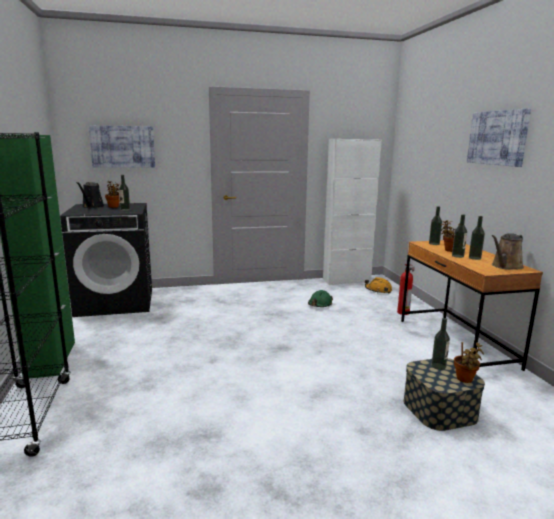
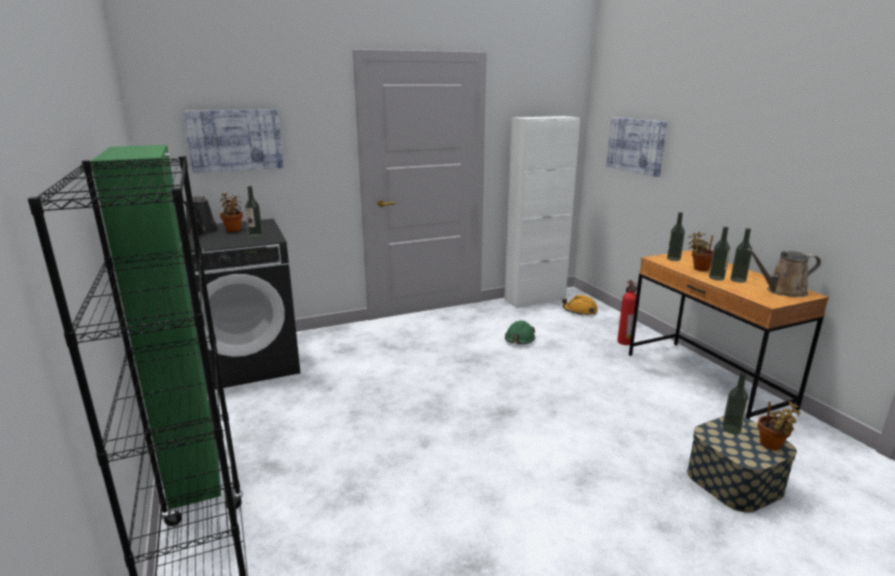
camera: 10 degrees left, 5 degrees up
(497, 138) = (758, 125): picture -> picture (636, 145)
(505, 266) = (782, 291): brown watering can -> brown watering can turned 45 degrees clockwise

